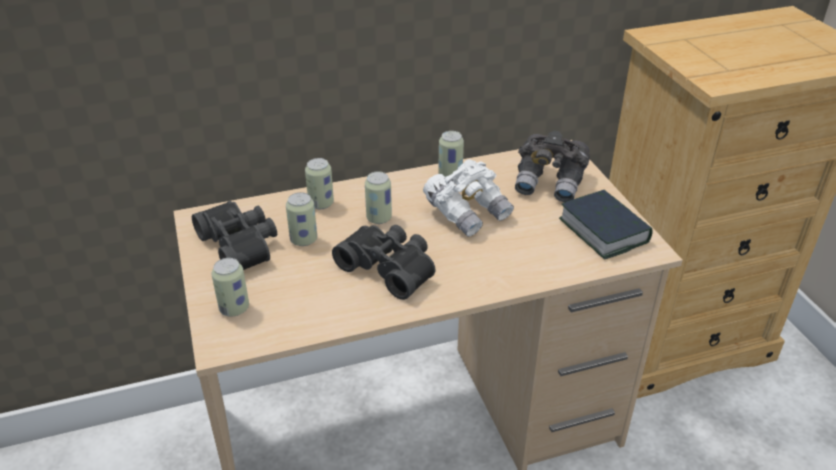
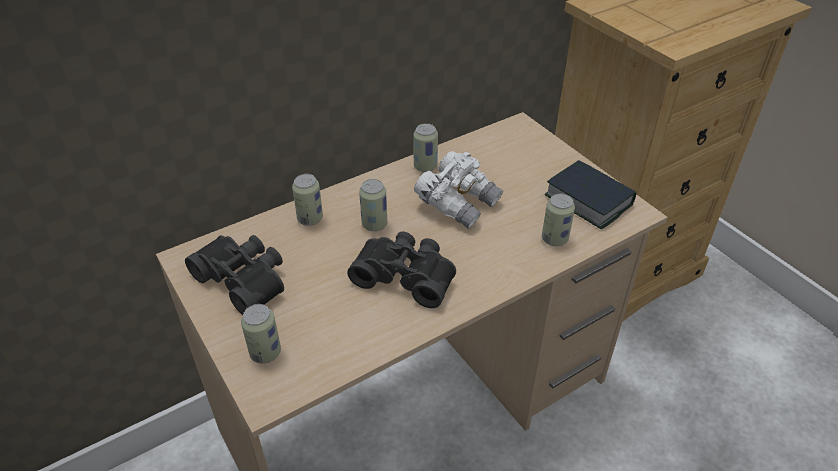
camera: 15 degrees left, 5 degrees up
(303, 240) = (308, 262): can -> can (554, 239)
(550, 183) = (521, 159): grey binoculars -> none

